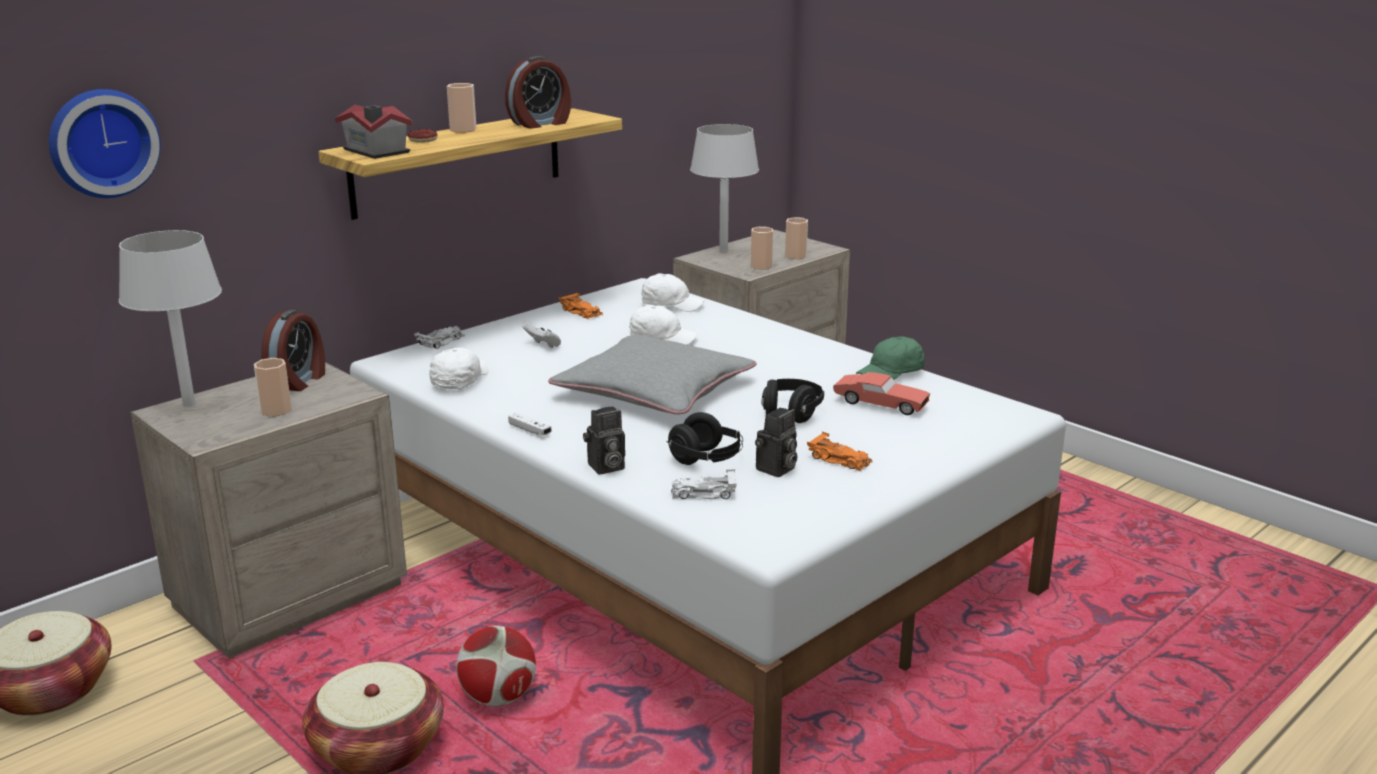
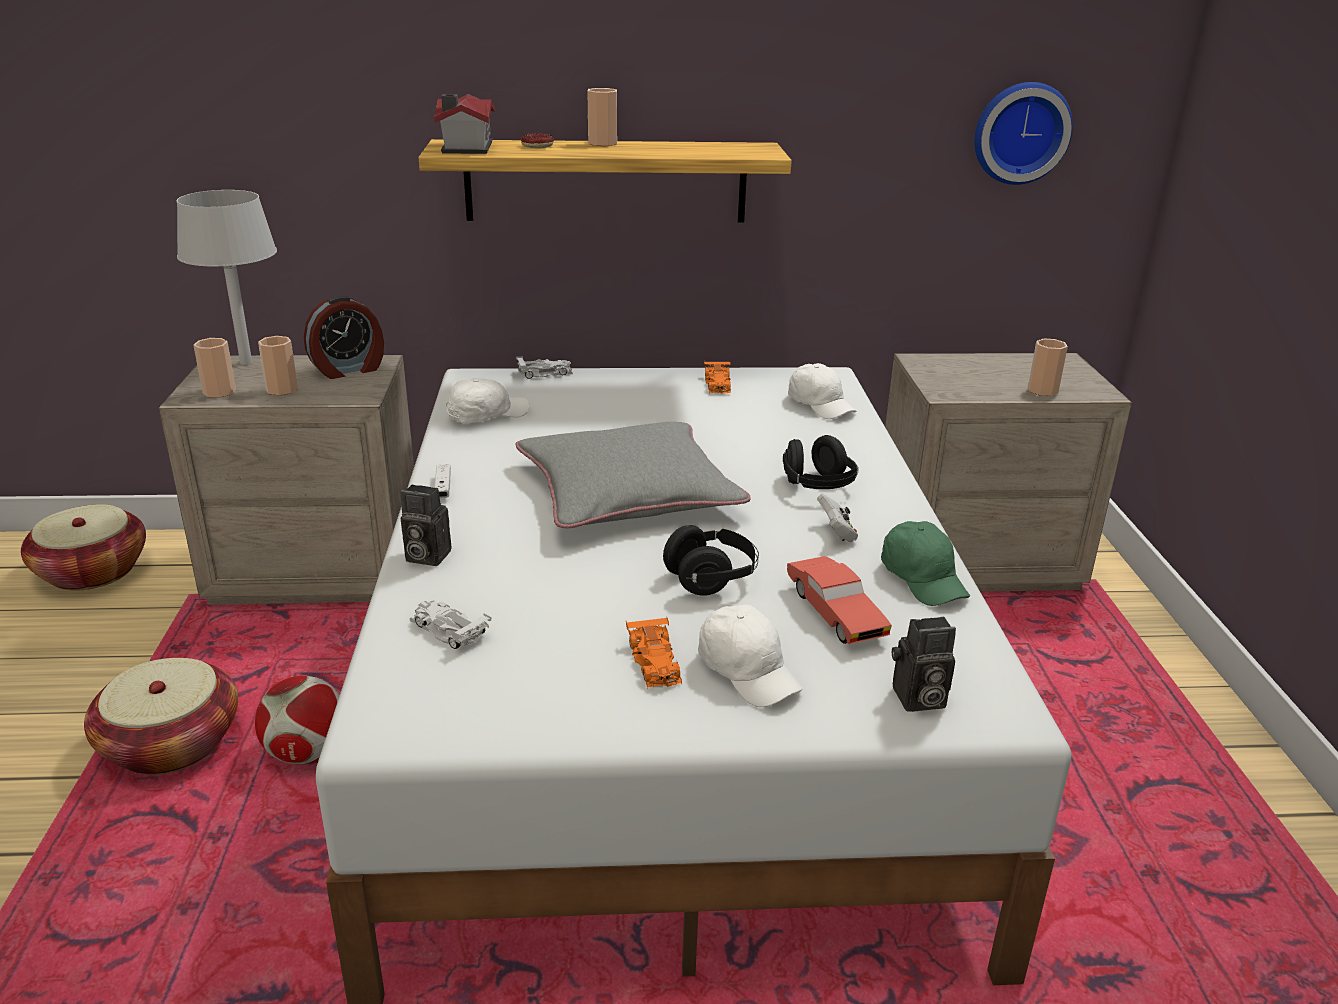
camera: 40 degrees right, 5 degrees up
(102, 142) = (200, 93): wall clock -> wall clock (1020, 132)
(540, 123) = (690, 150): alarm clock -> none
(543, 345) = (619, 406): white game controller -> white game controller (836, 533)
(662, 338) = (741, 438): white cap -> white cap (748, 671)
(706, 460) = (524, 593): black headphones -> black headphones (817, 486)
(723, 251) = (963, 361): grey table lamp -> none
(761, 266) = (977, 390): cup -> cup (219, 392)
(776, 470) = (567, 640): camera -> camera (917, 699)
(891, 373) = (923, 579): green cap -> green cap turned 120 degrees counterclockwise

